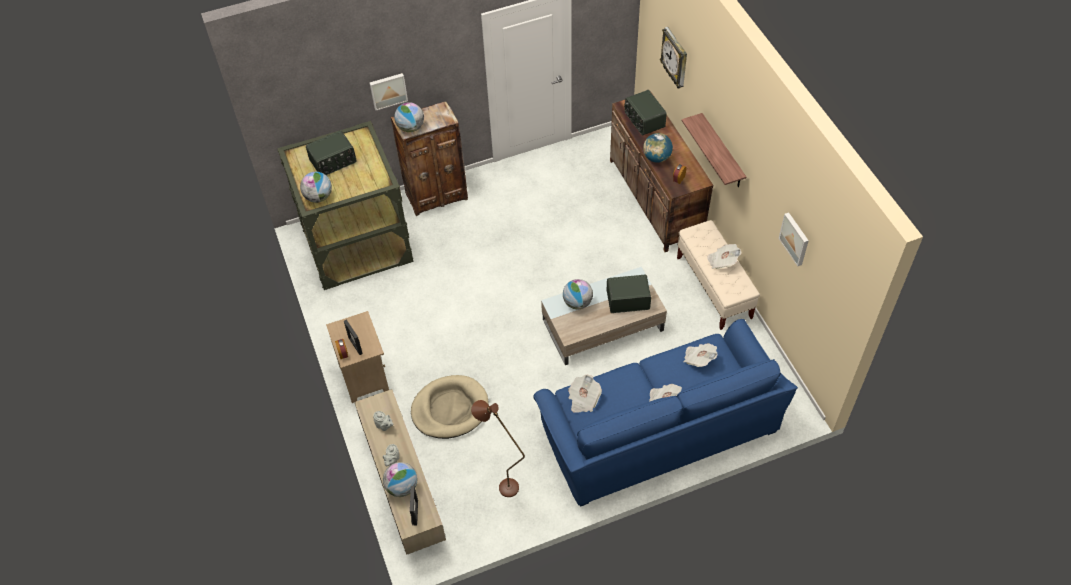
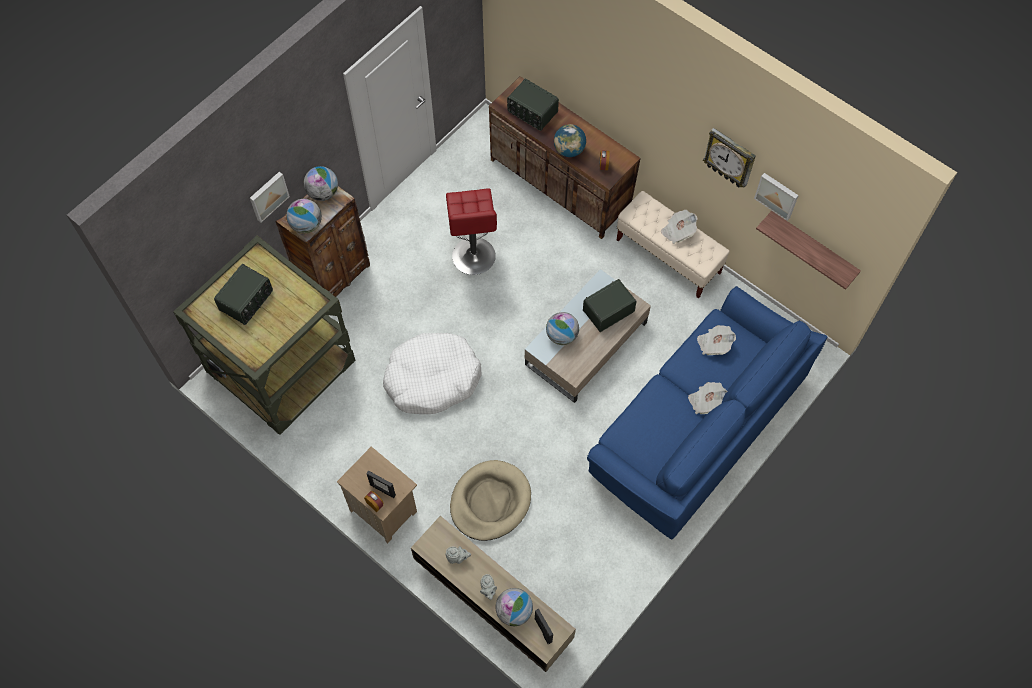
camera: 30 degrees left, 10 degrees up
(318, 197) = (258, 349): globe -> globe (323, 193)
(463, 299) = (432, 379): none -> white dog bed
(502, 484) = (586, 554): brown floor lamp -> none
(551, 224) = (473, 256): none -> red stool
(583, 399) = (632, 436): newspaper -> none
(675, 58) = (555, 40): wall clock -> wall clock (730, 158)
(722, 152) = (648, 125): shelf -> shelf (812, 247)

